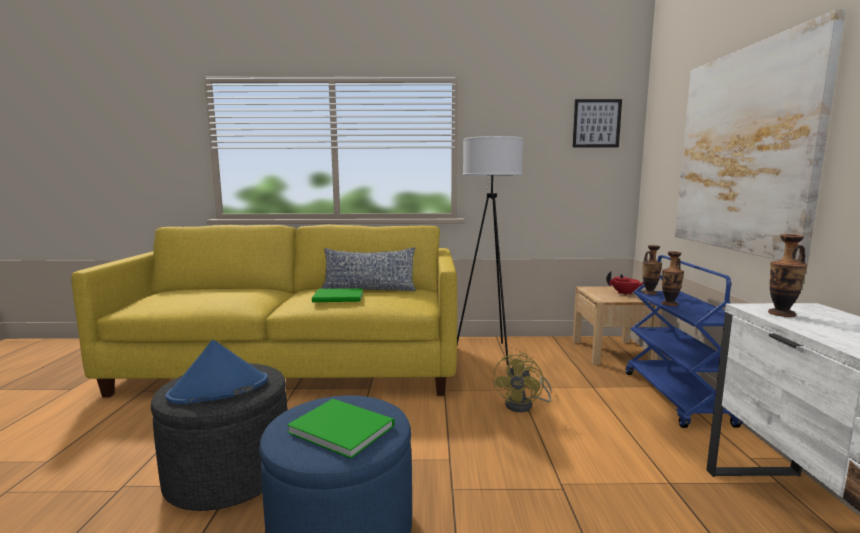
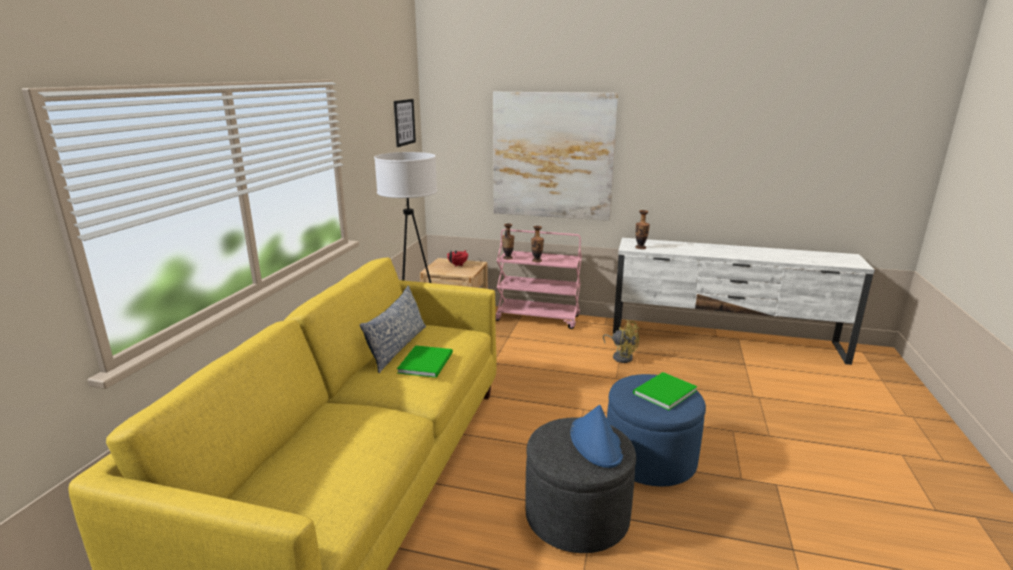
camera: 75 degrees left, 10 degrees up
(524, 405) = (523, 367): yellow fan -> yellow fan (621, 356)
(677, 398) = (538, 318): blue cart -> pink cart

